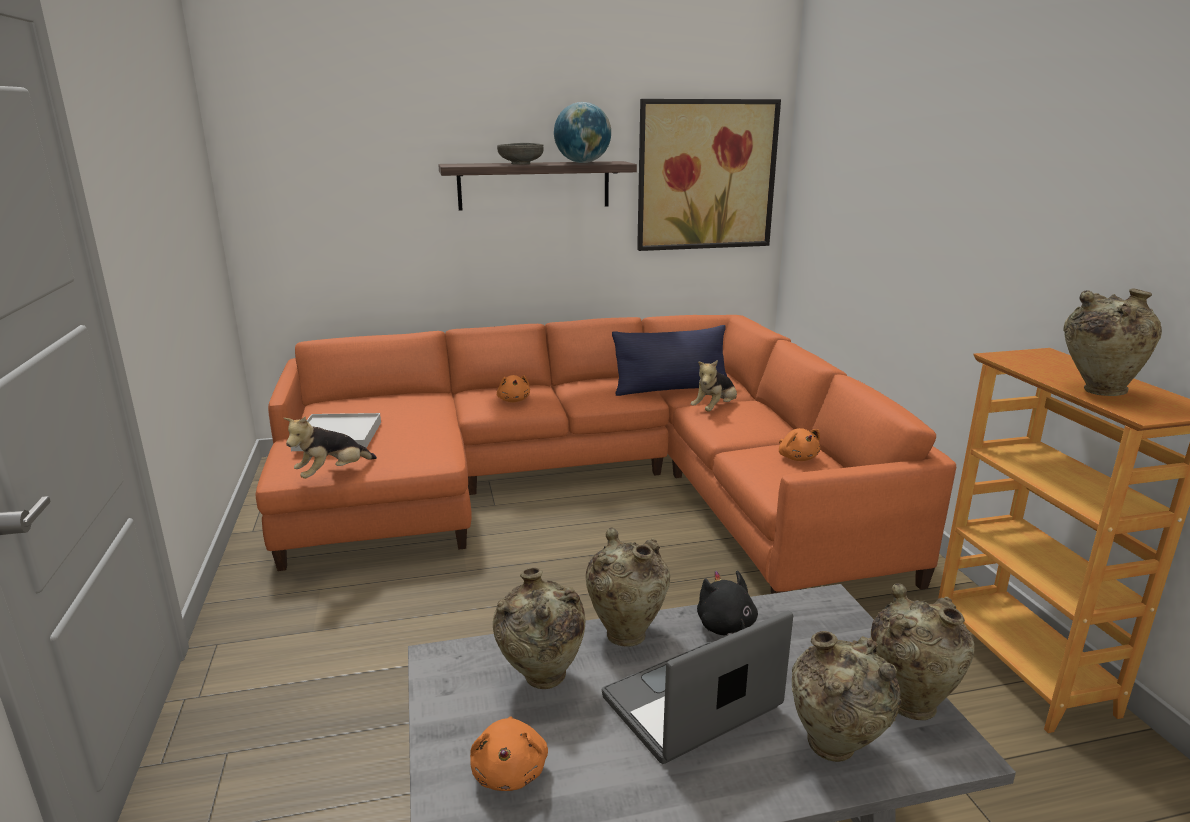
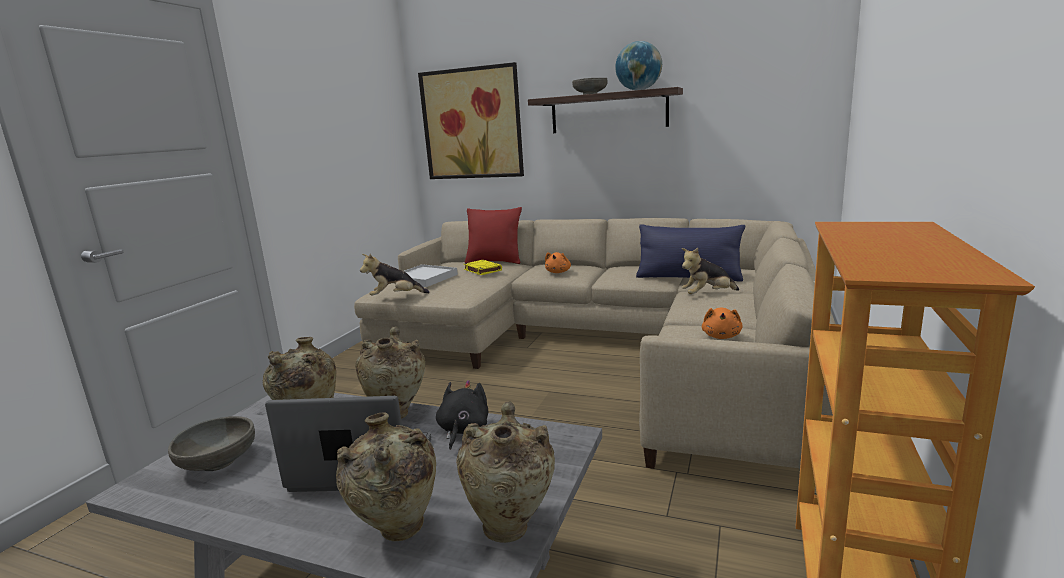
camera: 35 degrees right, 5 degrees down
(399, 394) = (494, 262): none -> red pillow
(407, 410) = (482, 270): none -> yellow book
(510, 770) = (218, 462): orange plush toy -> grey bowl
(584, 486) = (602, 347): orange sofa -> beige sofa
(706, 175) = (761, 95): picture -> picture (472, 124)
(1096, 390) = (877, 252): beige vase -> none

